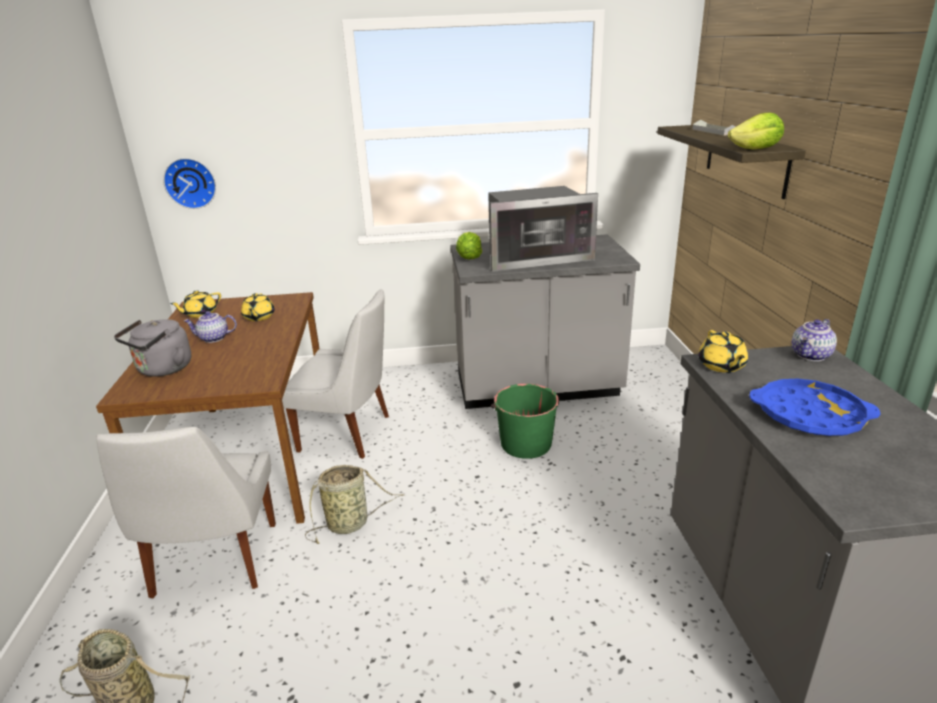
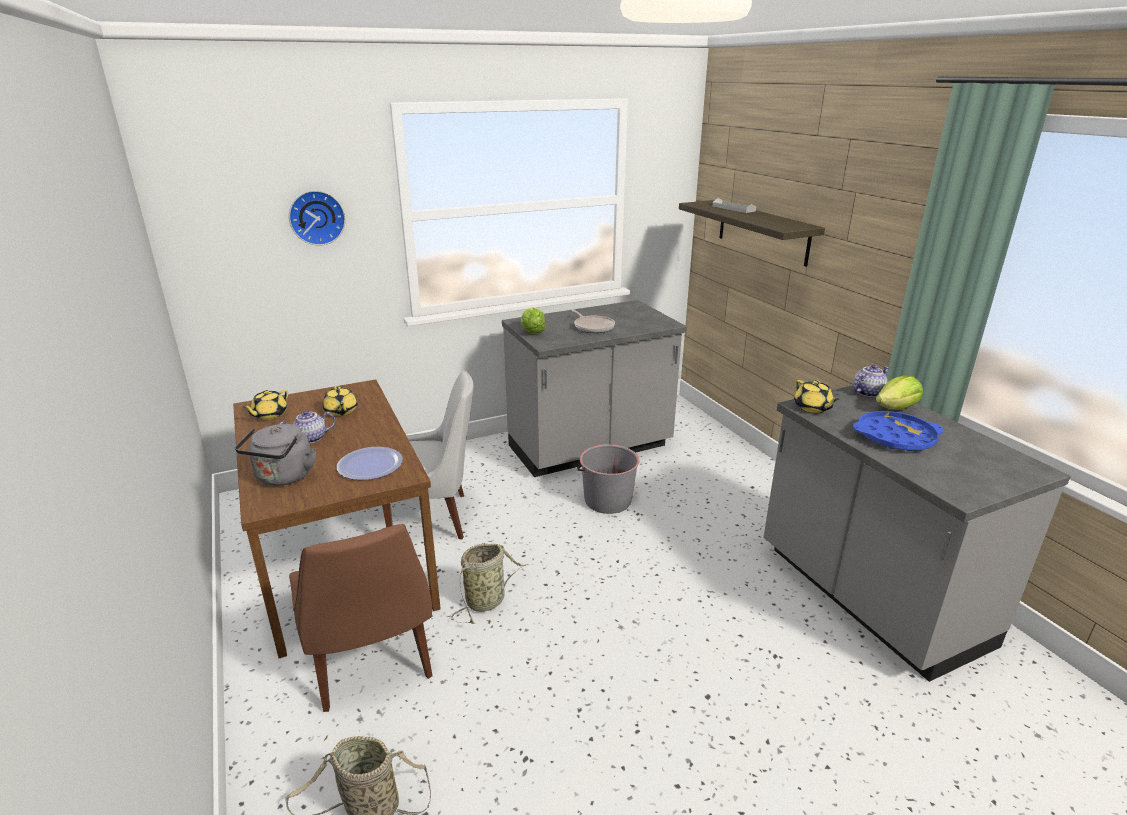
camera: 20 degrees left, 0 degrees up
(191, 183) = (223, 273): wall clock -> wall clock (316, 217)
(214, 563) = (372, 664): white chair -> brown chair
(241, 369) = (370, 465): none -> plate
(525, 443) = (607, 500): green bucket -> grey bucket
(535, 257) = (593, 327): microwave -> frying pan
(756, 149) = (789, 228): lettuce -> lettuce (896, 408)
(811, 356) = (867, 392): teapot -> teapot turned 150 degrees counterclockwise

